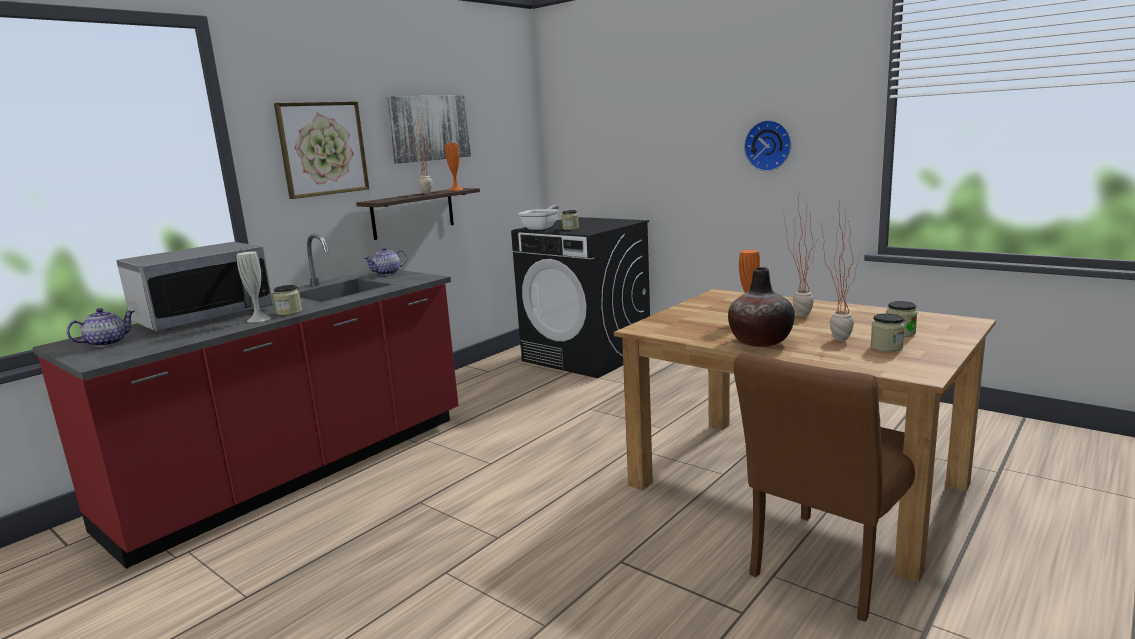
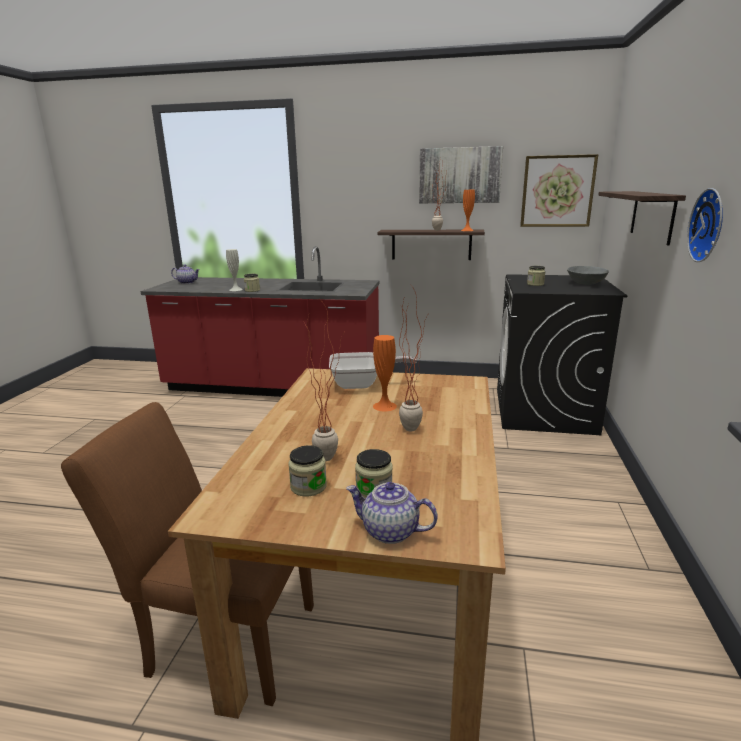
camera: 60 degrees right, 5 degrees up
(204, 316) = (239, 282): microwave -> none
(323, 148) = (360, 188): picture -> picture (557, 191)
(387, 273) = (362, 284): teapot -> teapot (389, 531)
(542, 228) = (526, 278): frying pan -> frying pan (362, 384)
(593, 221) = (585, 283): none -> grey bowl
(666, 149) = (652, 216): none -> shelf
(760, 341) = (301, 422): vase -> none

